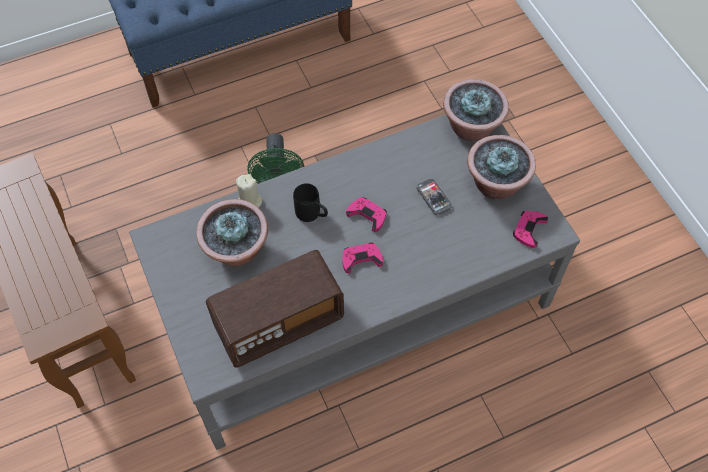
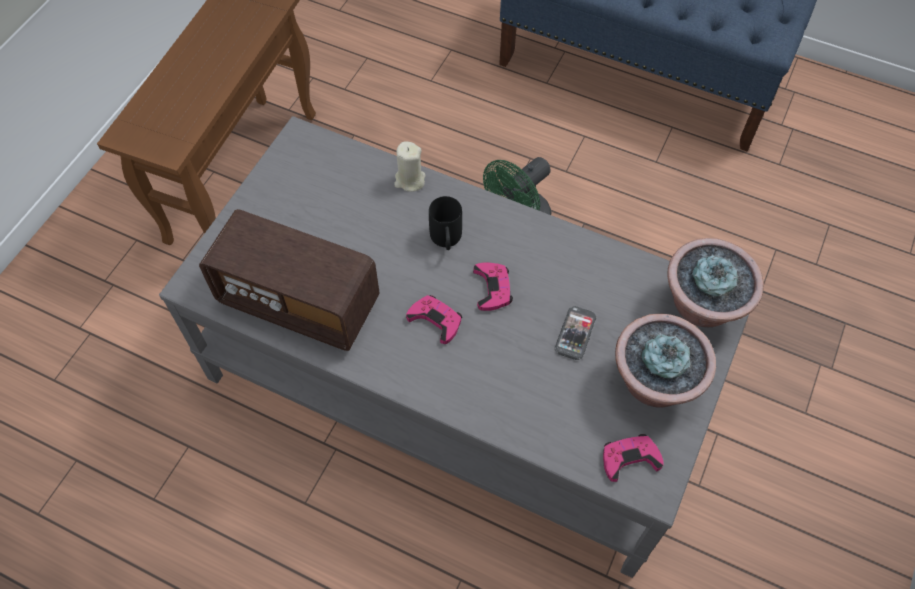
camera: 50 degrees right, 0 degrees up
(237, 251) = (347, 210): potted plant -> none

